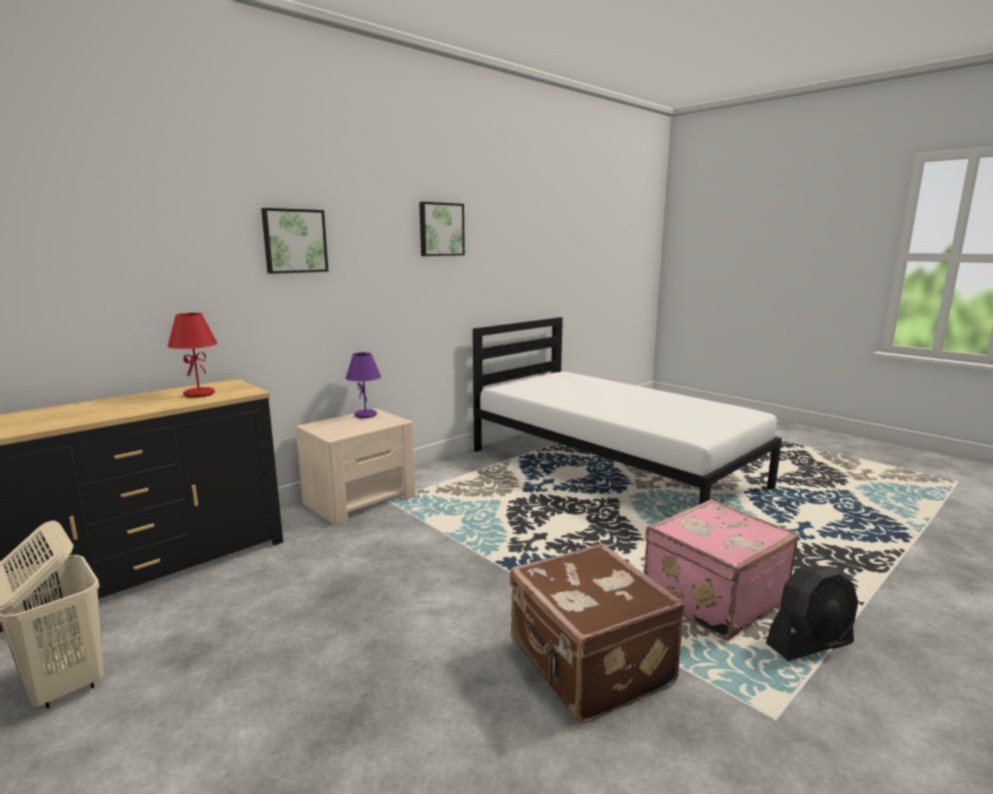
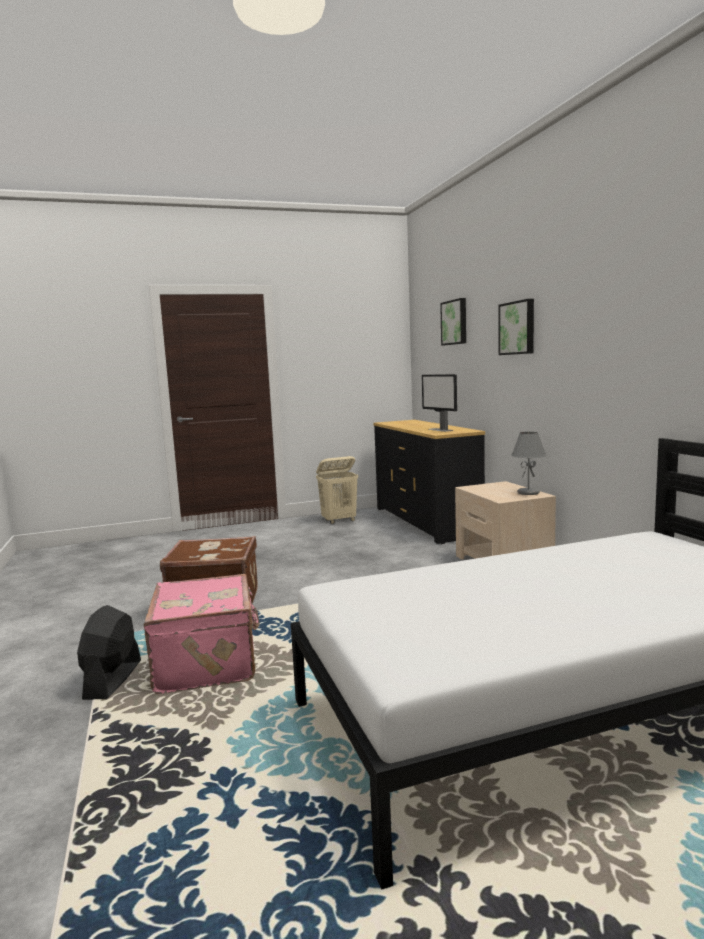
camera: 115 degrees right, 5 degrees down
(199, 394) = (440, 430): red table lamp -> monitor
(366, 415) = (528, 493): purple table lamp -> grey table lamp
(440, 229) = (638, 296): picture -> picture (455, 322)

